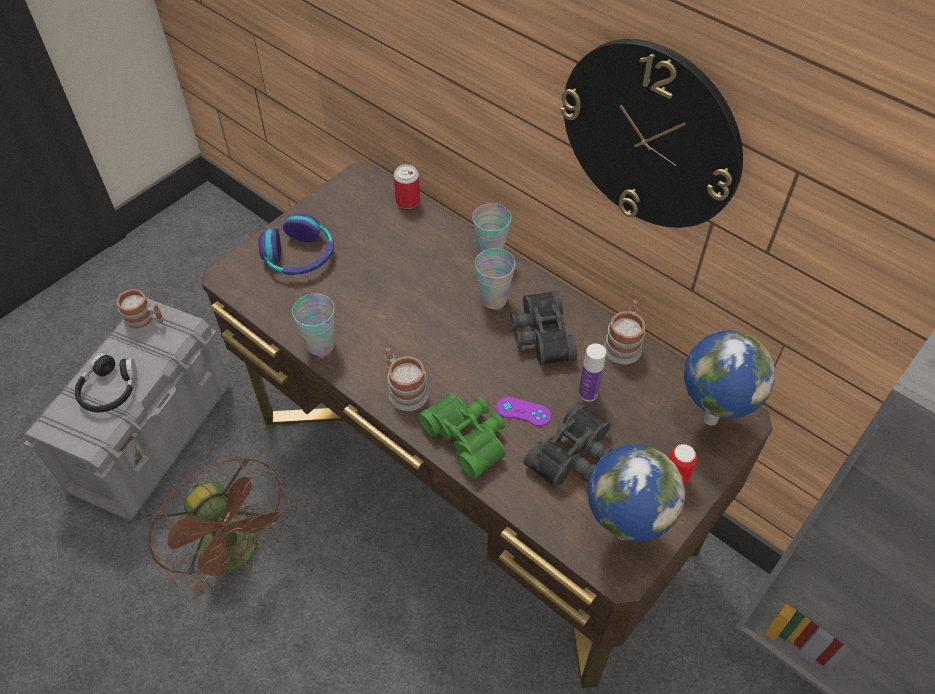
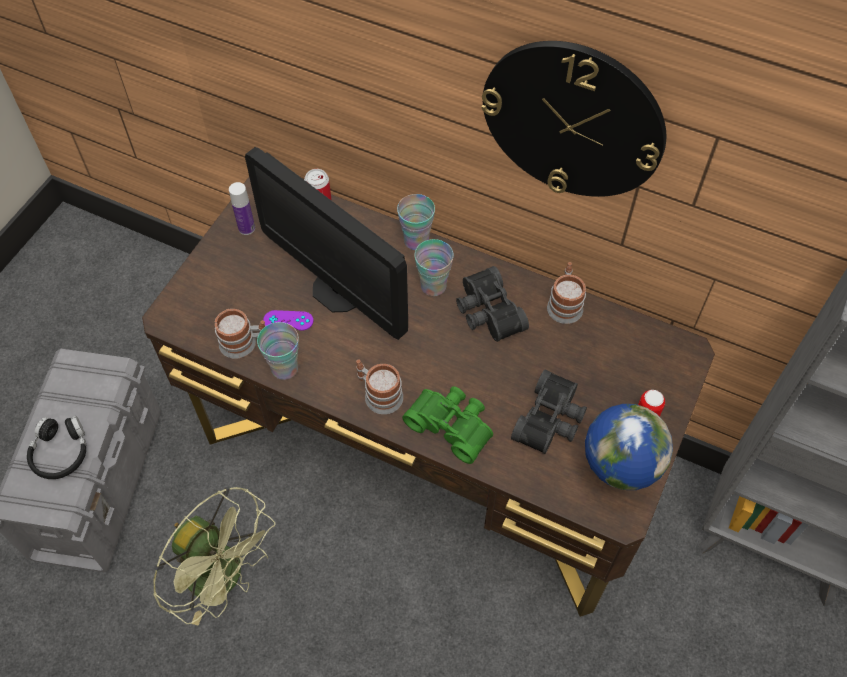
camera: 15 degrees left, 5 degrees up
(146, 322) = (72, 374): mug -> mug (244, 343)
(238, 554) = (225, 577): brown fan -> green fan
(299, 255) = (232, 282): headphones -> none
(398, 284) = (338, 290): none -> monitor
(523, 411) = (494, 389): purple game controller -> purple game controller (288, 320)
(588, 393) = (546, 358): bottle -> bottle (246, 228)
(709, 418) = (658, 357): globe -> none

